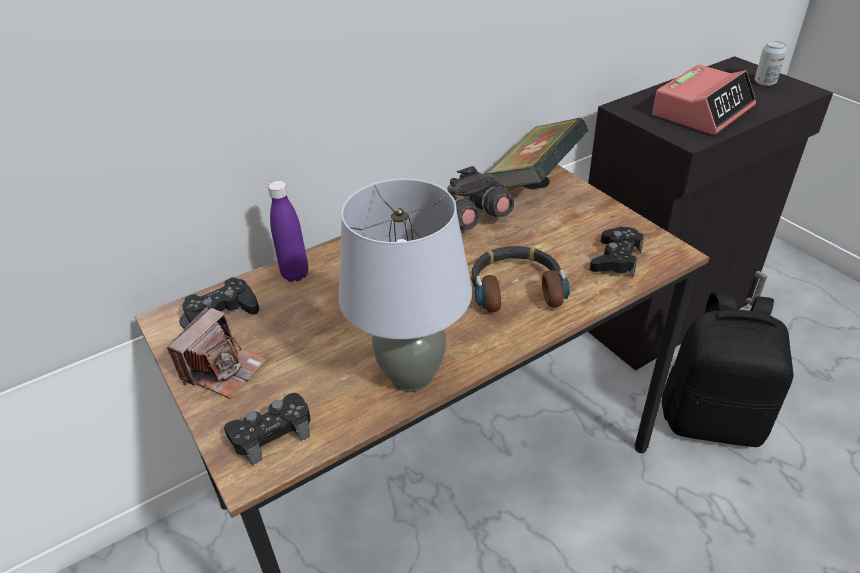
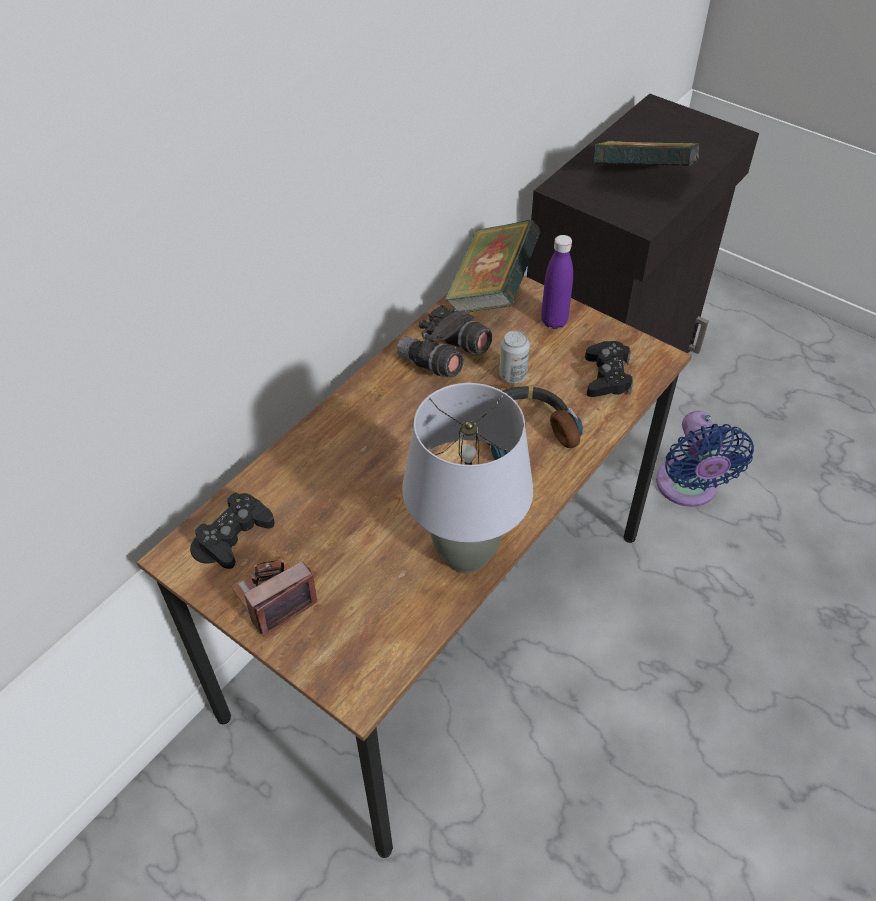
camera: 20 degrees left, 10 degrees up
(223, 370) = (274, 598): camera -> camera turned 135 degrees counterclockwise
(271, 432) = (360, 650): black game controller -> none
(295, 274) = (289, 469): purple bottle -> purple bottle (554, 321)
(702, 111) = (642, 180): alarm clock -> book
(713, 419) = (688, 488): black backpack -> blue fan
(765, 82) = (691, 129): can -> can (512, 375)

